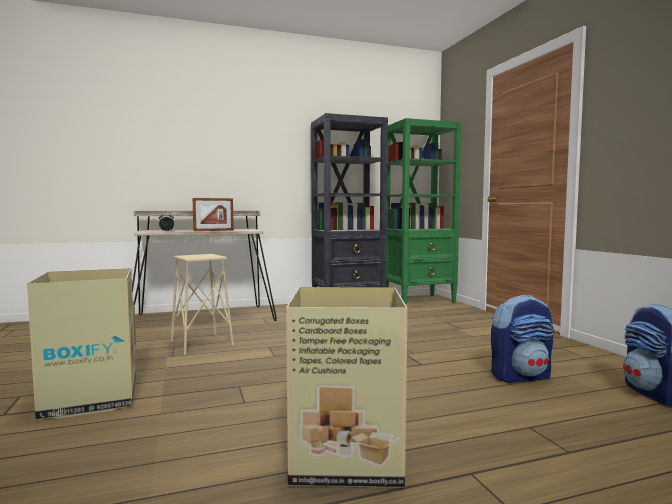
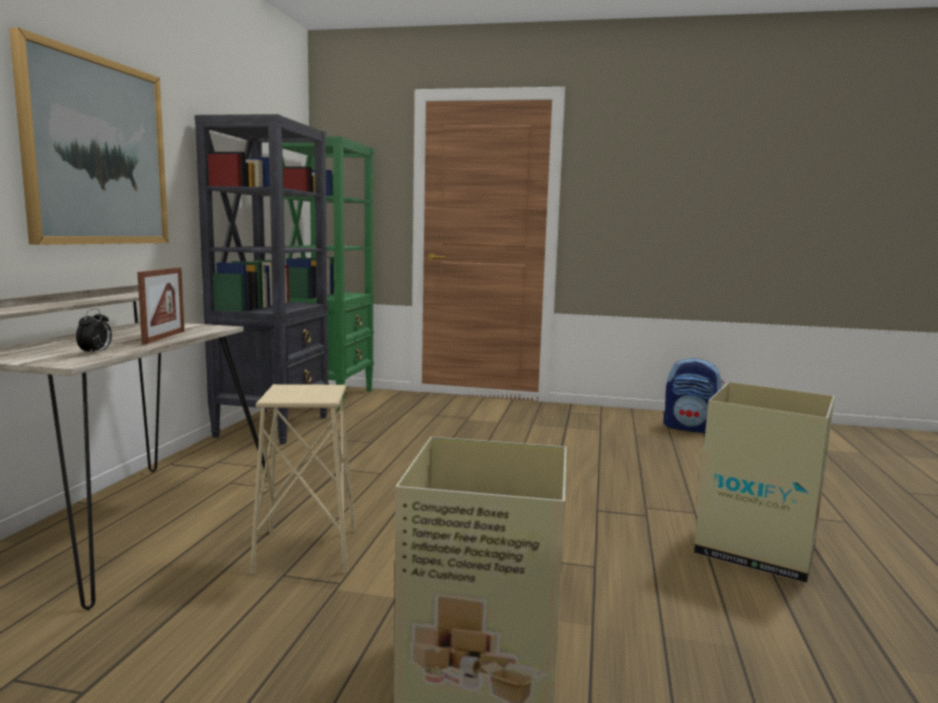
camera: 60 degrees left, 5 degrees up
(239, 148) = (97, 152): none -> picture
(521, 376) = (624, 444): backpack -> none

